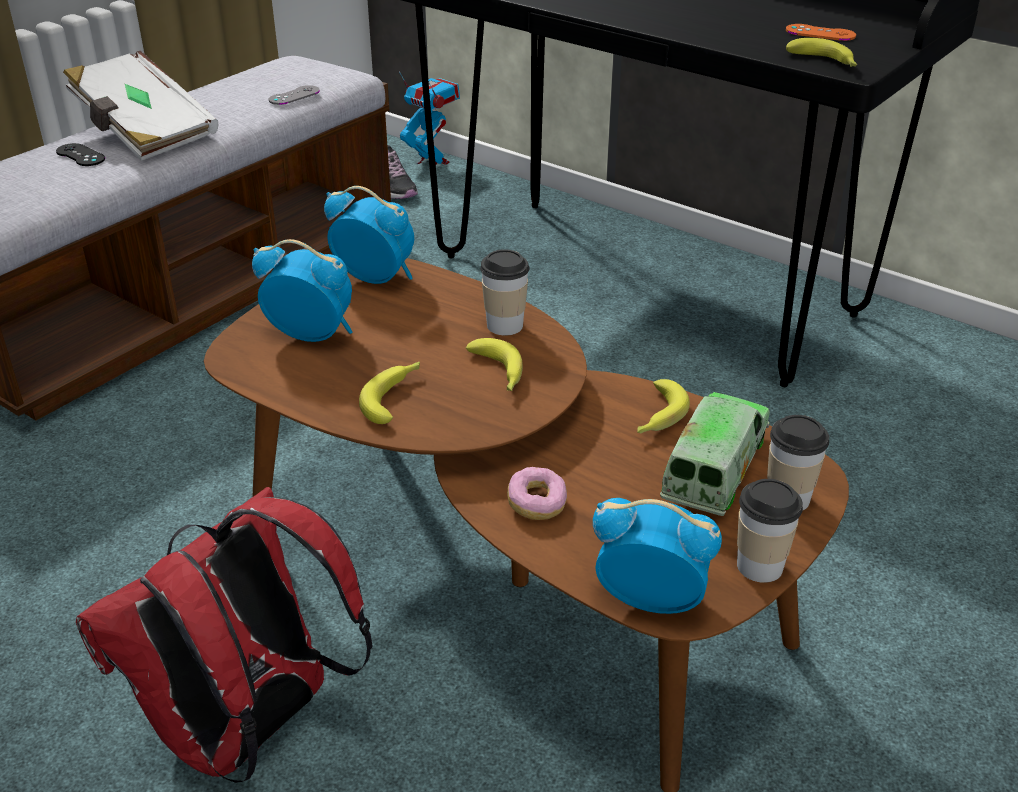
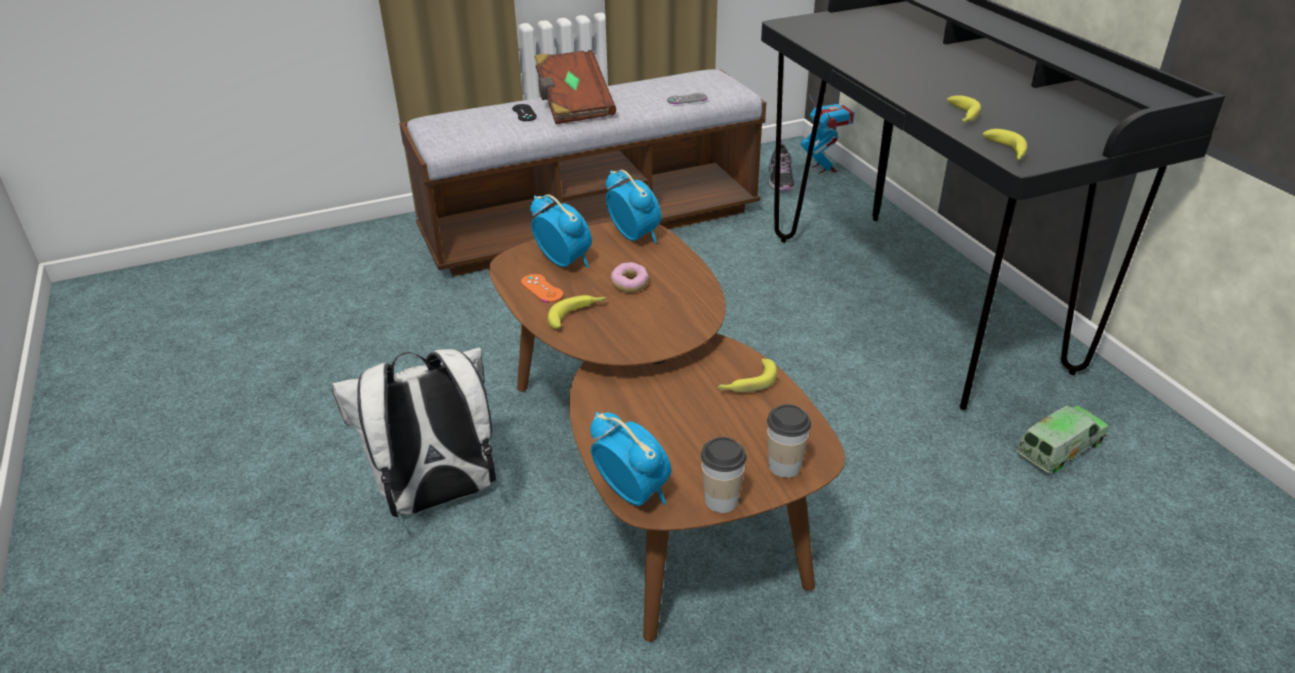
camera: 30 degrees right, 0 degrees up
(144, 132) = (573, 105): white book -> brown book
(249, 731) = (437, 497): red backpack -> white backpack
(498, 374) = (652, 320): banana -> banana (962, 117)
(505, 325) = (686, 290): cup -> none
(536, 504) = (617, 411): donut -> donut (629, 285)
(714, 468) = (753, 429): toy truck -> toy truck (1060, 448)
(820, 33) = (1035, 128): orange game controller -> orange game controller (542, 288)

